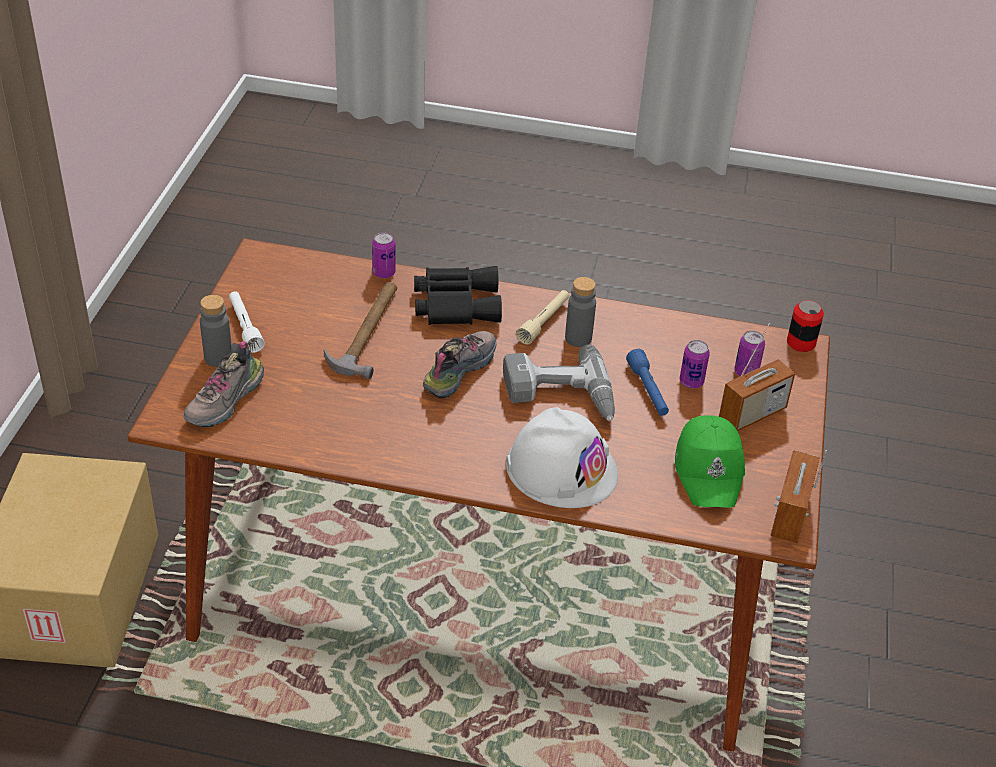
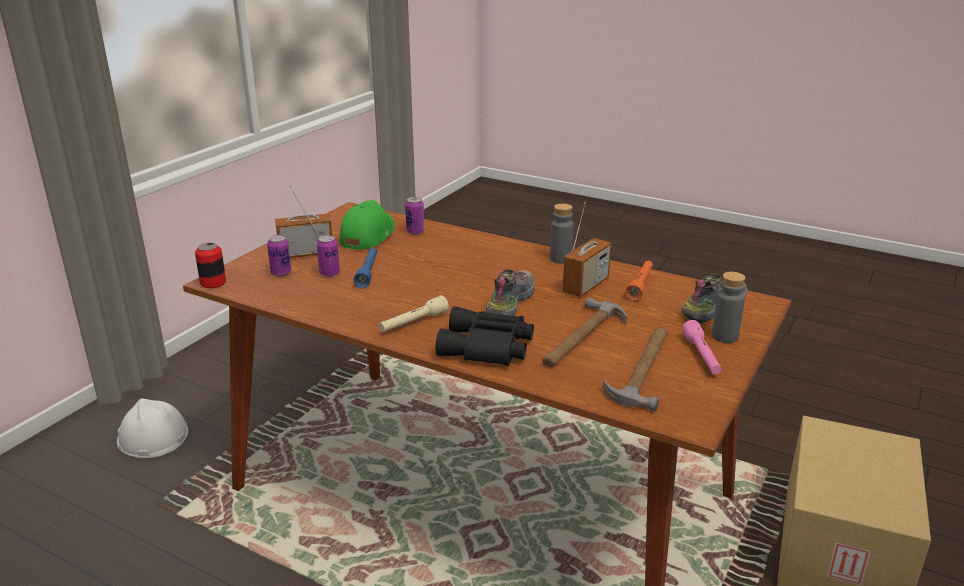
camera: 160 degrees left, 15 degrees down
(245, 327) = (702, 356): white flashlight -> pink flashlight
(301, 303) = (644, 369): none -> hammer
(313, 427) = (640, 285): none -> orange flashlight
(384, 273) = (549, 384): can -> can (415, 231)
(459, 370) = (509, 302): shoe -> shoe turned 150 degrees clockwise
(559, 397) = (439, 277): power drill -> none
(561, 468) = (466, 247): white hard hat -> white hard hat (152, 436)
(578, 338) = (393, 308): grey bottle -> grey bottle (560, 259)
(790, 515) = (340, 215): radio -> radio (586, 285)

